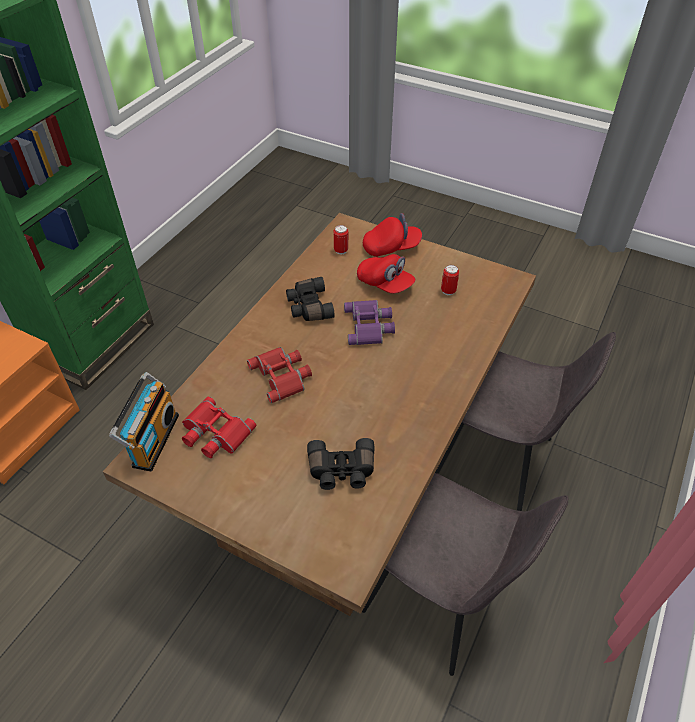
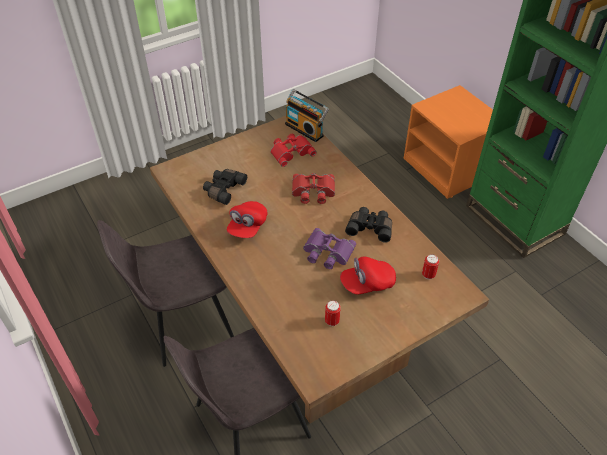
camera: 120 degrees right, 0 degrees up
(391, 247) = (413, 311): red cap -> red cap (247, 227)

